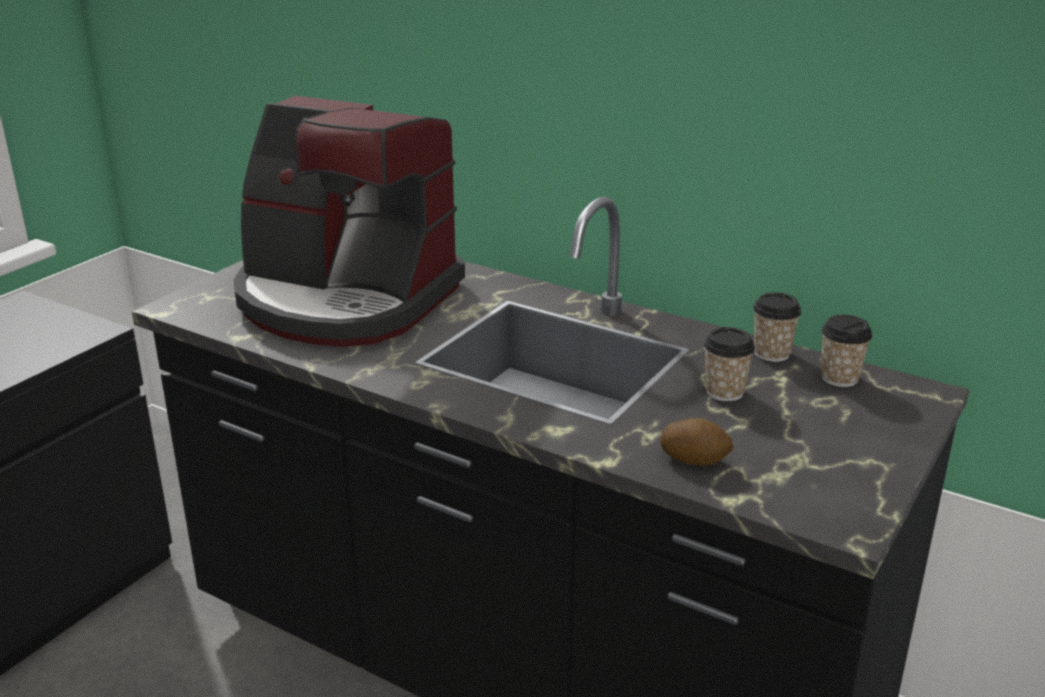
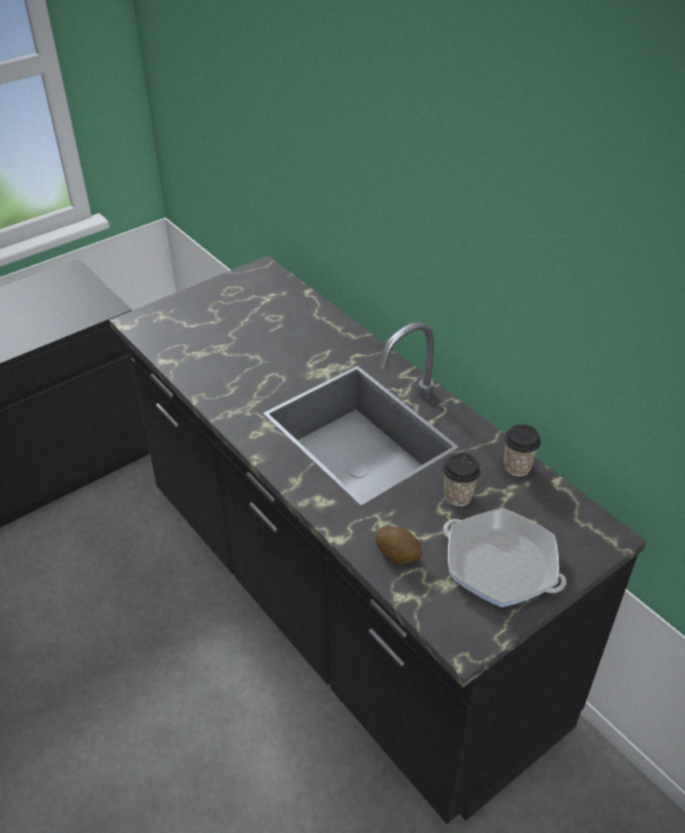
camera: 20 degrees right, 15 degrees up
(345, 300) = (247, 340): coffee machine -> none
(827, 443) = (500, 565): none -> frying pan
(839, 378) = (552, 504): cup -> none

